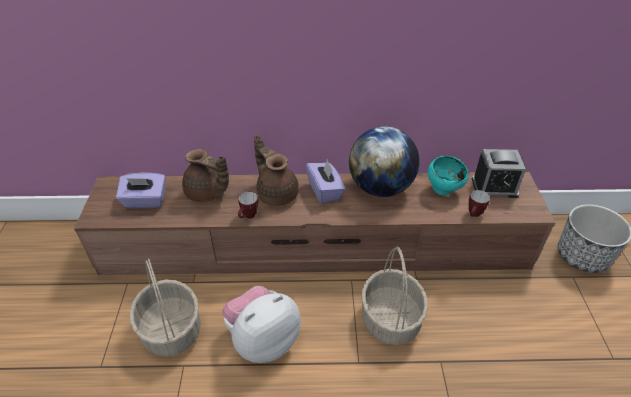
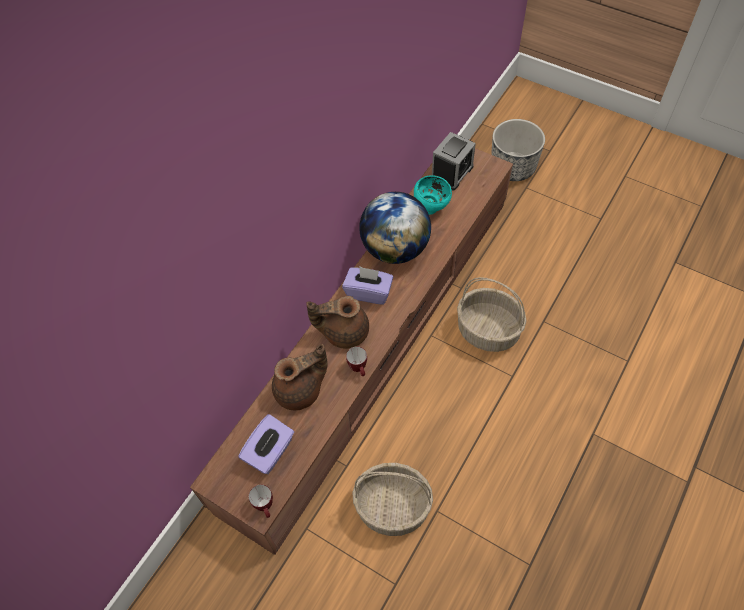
camera: 55 degrees left, 15 degrees up
(263, 340) = (450, 435): plush toy -> none
(474, 215) = (472, 207): mug -> mug (266, 507)

